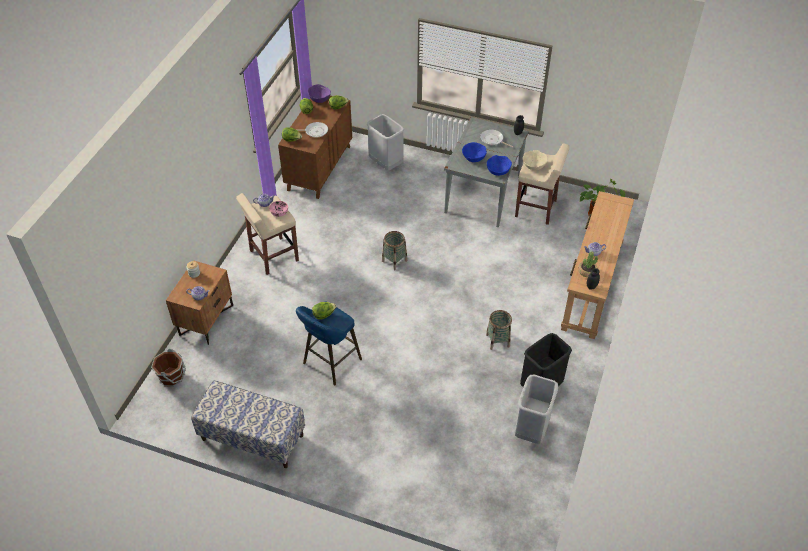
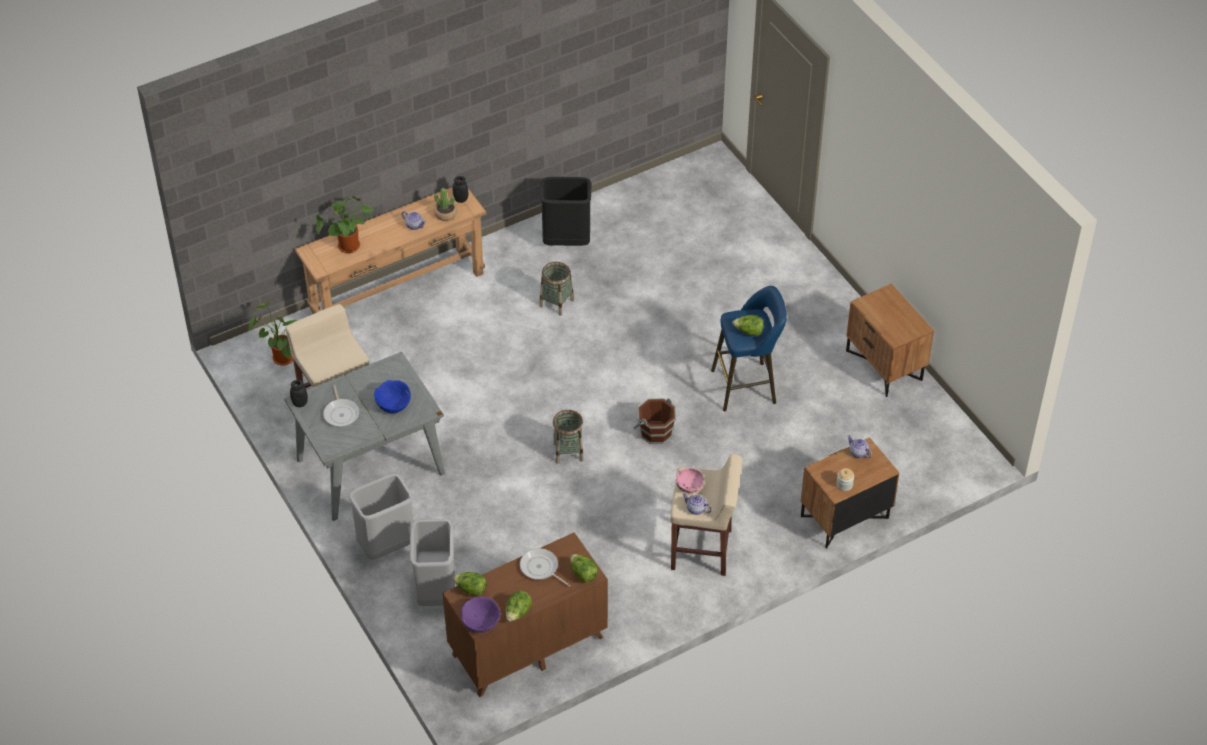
camera: 140 degrees left, 0 degrees up
(172, 376) = (926, 475): brown bucket -> brown bucket (655, 432)
(252, 437) = (885, 365): bench -> brown nightstand
(498, 171) = (388, 370): blue bowl -> none
(532, 430) = (617, 217): grey trash can -> grey trash can (386, 545)
(534, 165) = (336, 357): beige bowl -> none
(607, 217) = (349, 248): none -> potted plant

